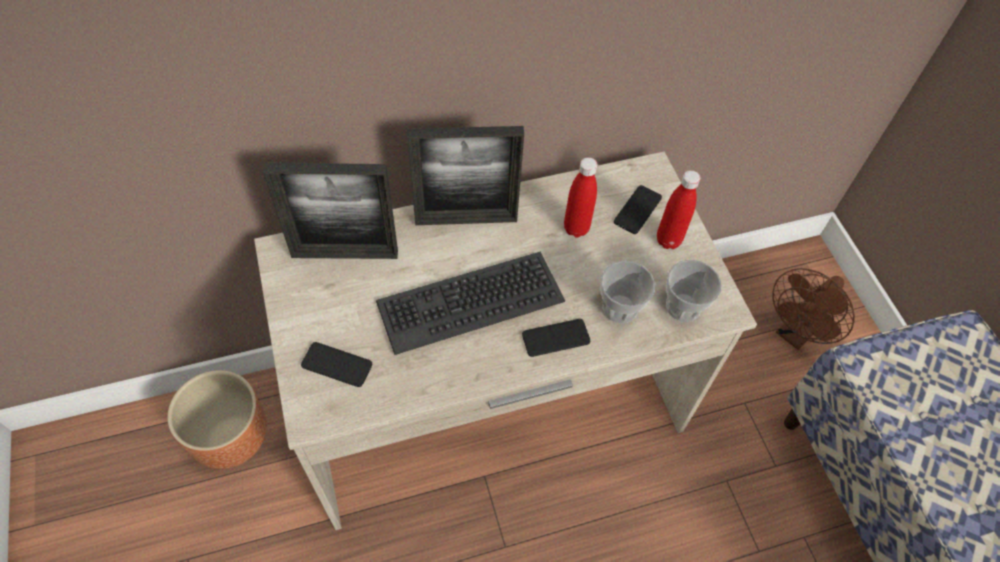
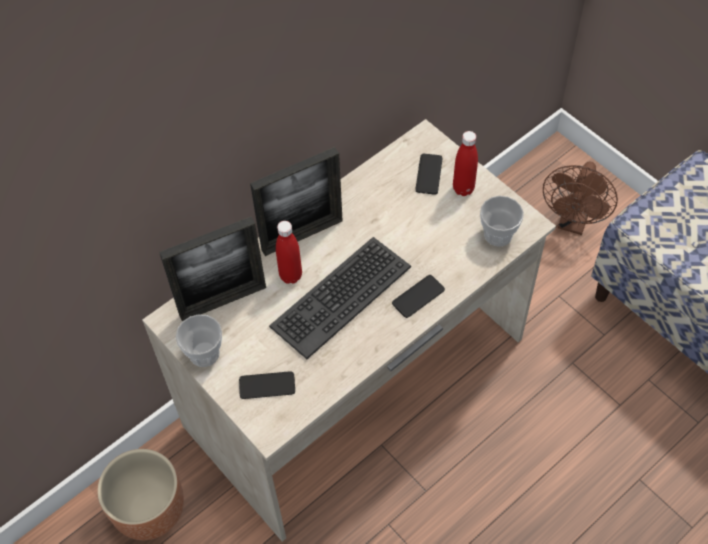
camera: 20 degrees left, 0 degrees up
(576, 228) = (390, 208): red bottle -> red bottle (290, 275)
(620, 308) = (453, 254): cup -> cup (204, 353)

